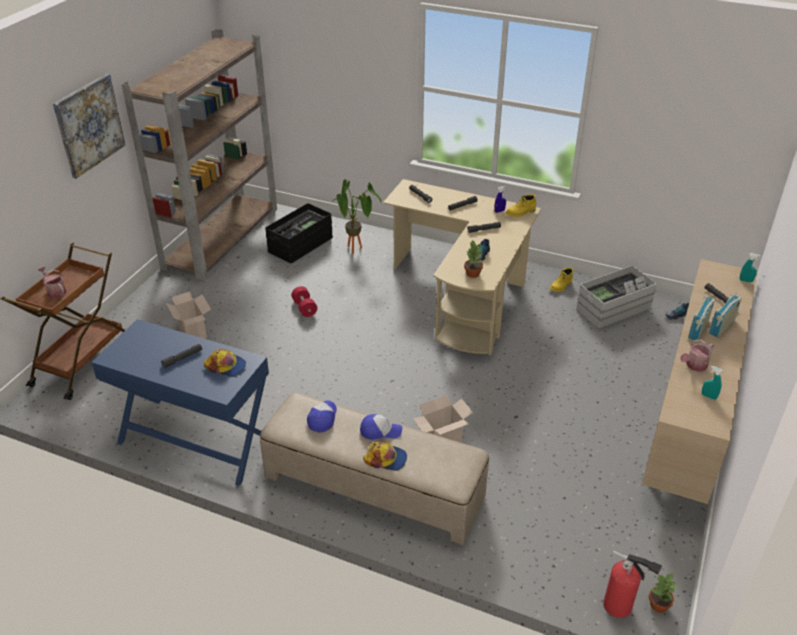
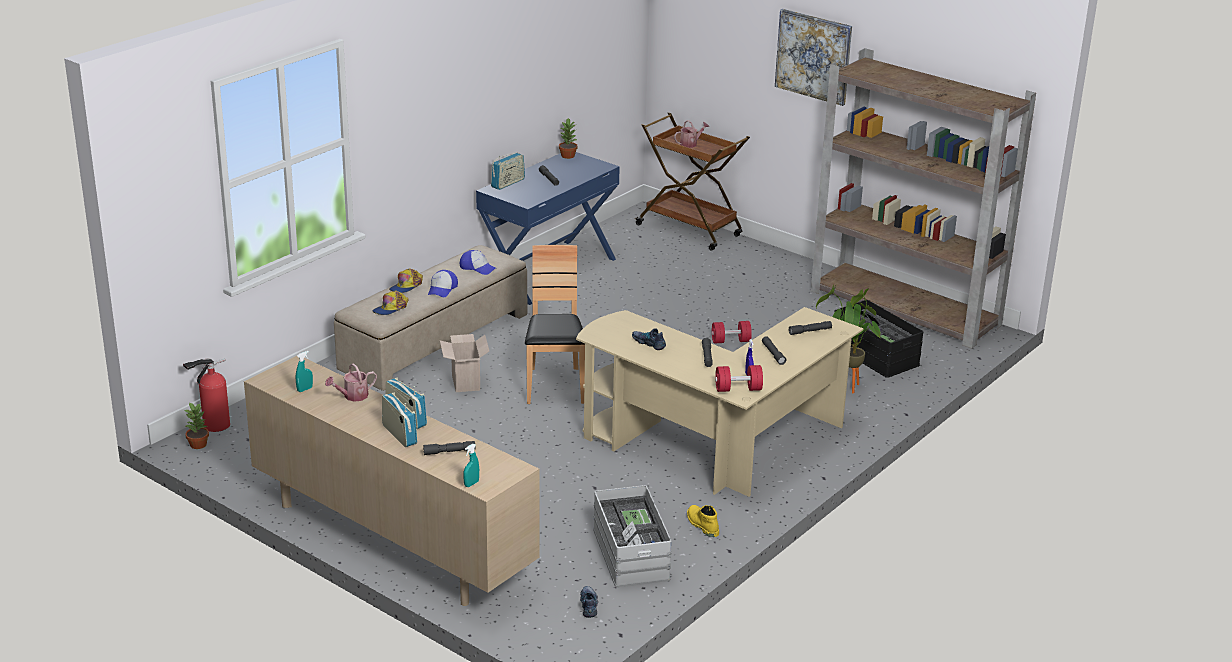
camera: 105 degrees right, 10 degrees down
(194, 333) = (710, 280): cardboard box -> none
(201, 385) = (508, 183): none -> radio
(226, 366) = (526, 193): cap -> cap (391, 309)
(421, 386) = (554, 386): none -> brown chair
(472, 273) = (614, 331): potted plant -> potted plant (568, 156)
(521, 212) = (738, 389): yellow boot -> red dumbbell
(694, 366) = (352, 396): watering can -> watering can turned 105 degrees counterclockwise

